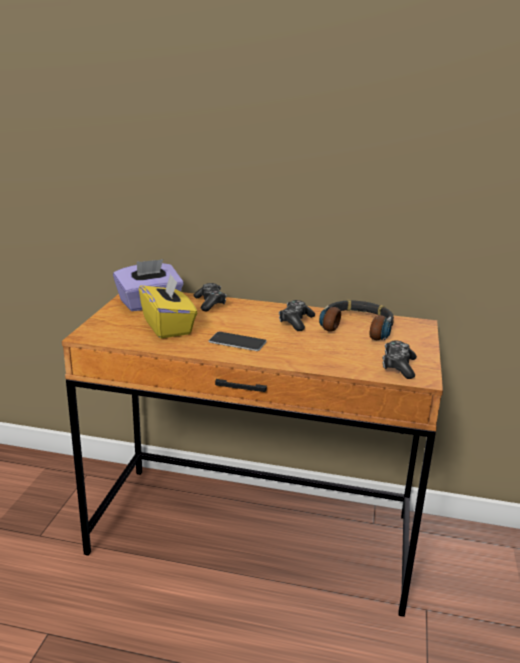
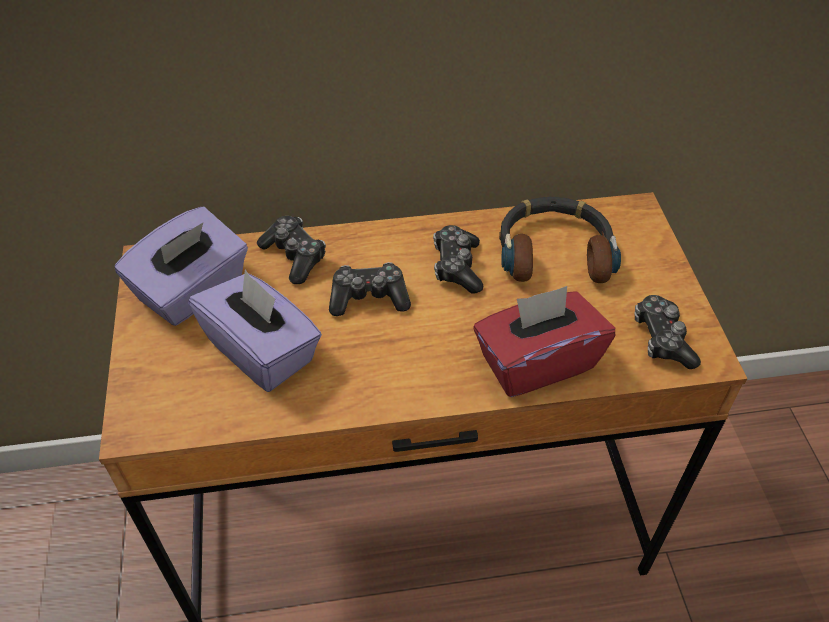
camera: 20 degrees left, 25 degrees up
(168, 327) = (262, 351): yellow tissue box -> purple tissue box
(237, 342) = (397, 356): phone -> none
(238, 322) = (369, 297): none -> game controller
(314, 359) = (536, 362): none -> red tissue box

